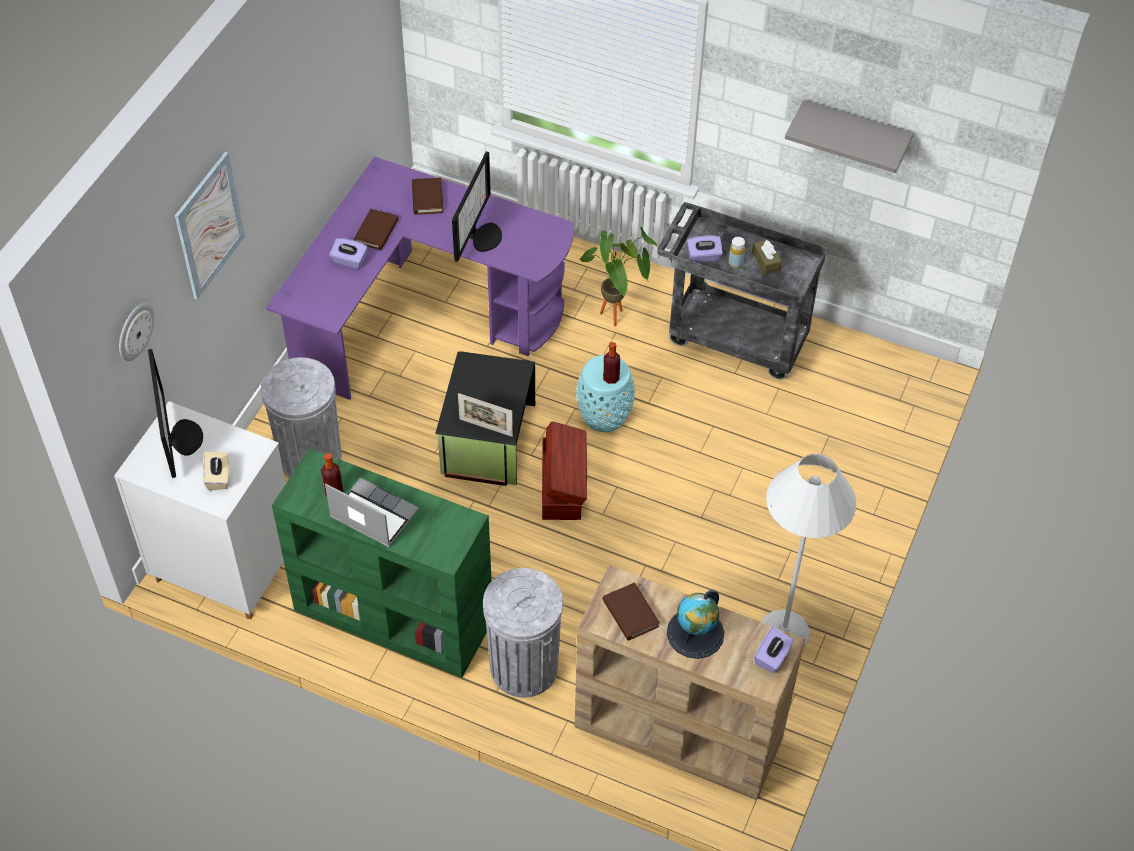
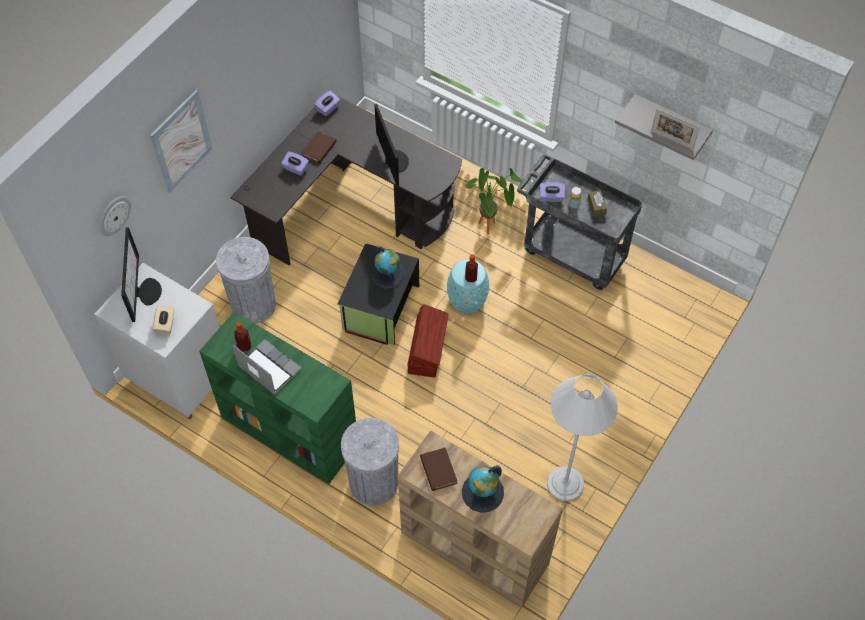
camera: 10 degrees right, 5 degrees up
(421, 316) = (351, 209): purple desk -> black desk
(427, 198) = (360, 127): brown book -> none
(482, 236) = (394, 161): monitor -> monitor turned 45 degrees counterclockwise
(486, 427) = (374, 304): picture frame -> picture frame (672, 140)
(497, 387) = (388, 274): none -> globe
(772, 657) = (535, 519): purple tissue box -> purple tissue box (328, 108)

